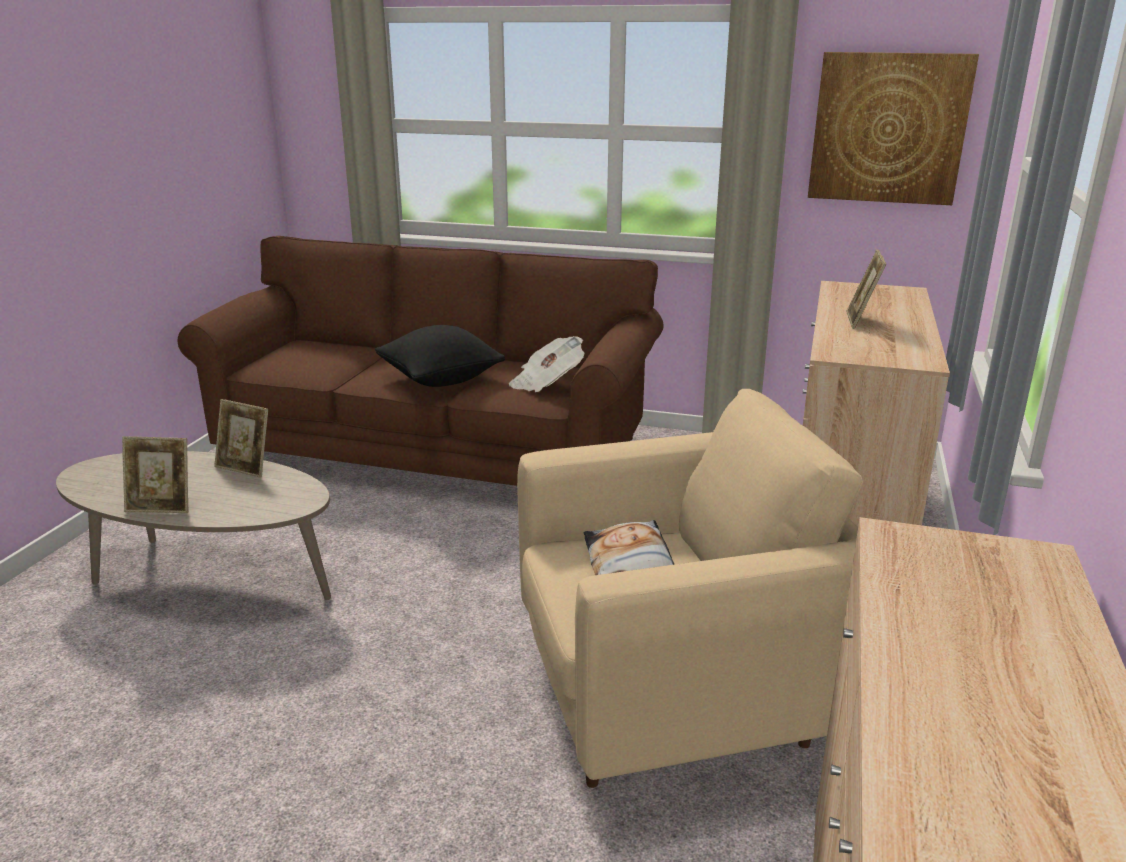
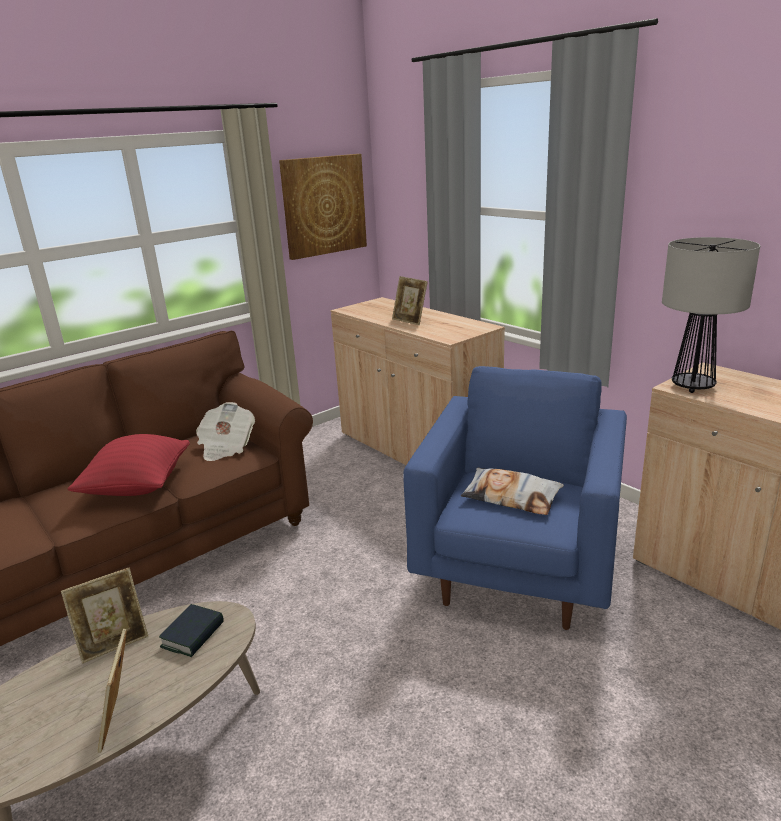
camera: 55 degrees left, 0 degrees up
(162, 507) = (121, 719): picture frame -> picture frame turned 135 degrees clockwise
(273, 494) = (193, 635): none -> book
(440, 380) = (138, 487): black pillow -> red pillow
(670, 703) = (518, 571): beige armchair -> blue armchair
(918, 550) = (693, 387): none -> table lamp

